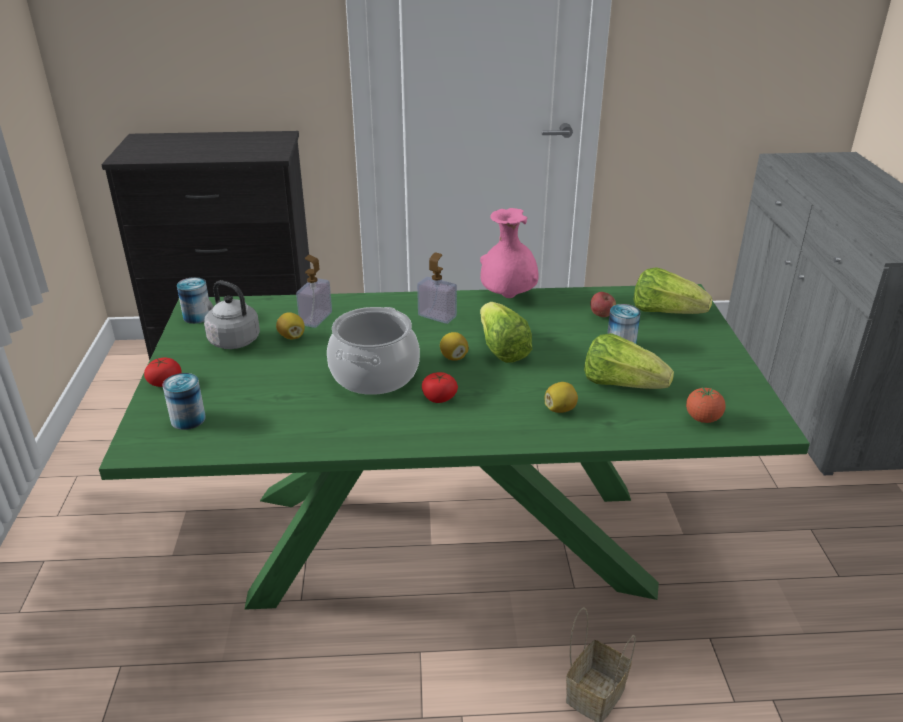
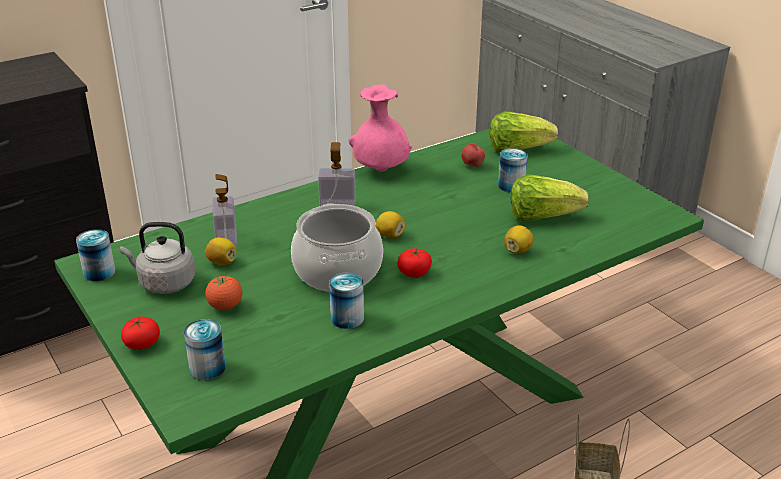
camera: 30 degrees left, 0 degrees up
(338, 418) = (347, 318): none -> can
(501, 349) = (422, 217): lettuce -> none
(702, 419) = (622, 224): tomato -> tomato (225, 306)

